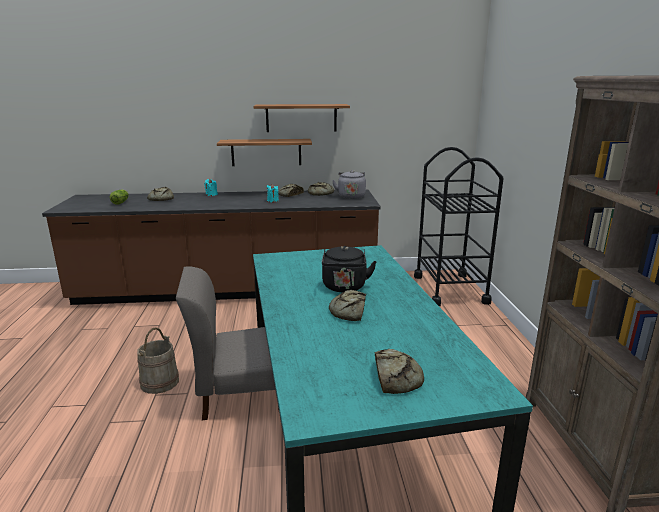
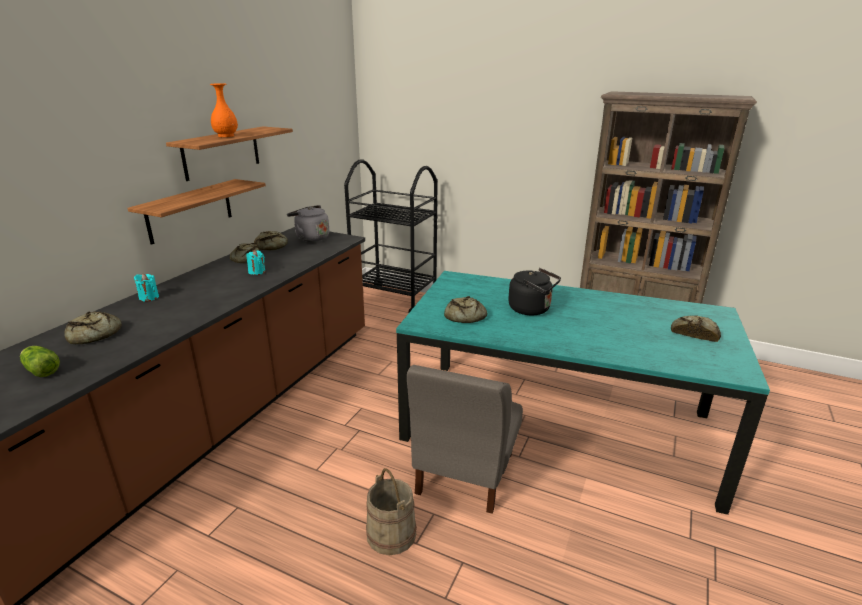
camera: 60 degrees left, 5 degrees up
(293, 104) = (226, 136): none -> orange vase
(349, 311) = (582, 320): bread -> bread (464, 316)

